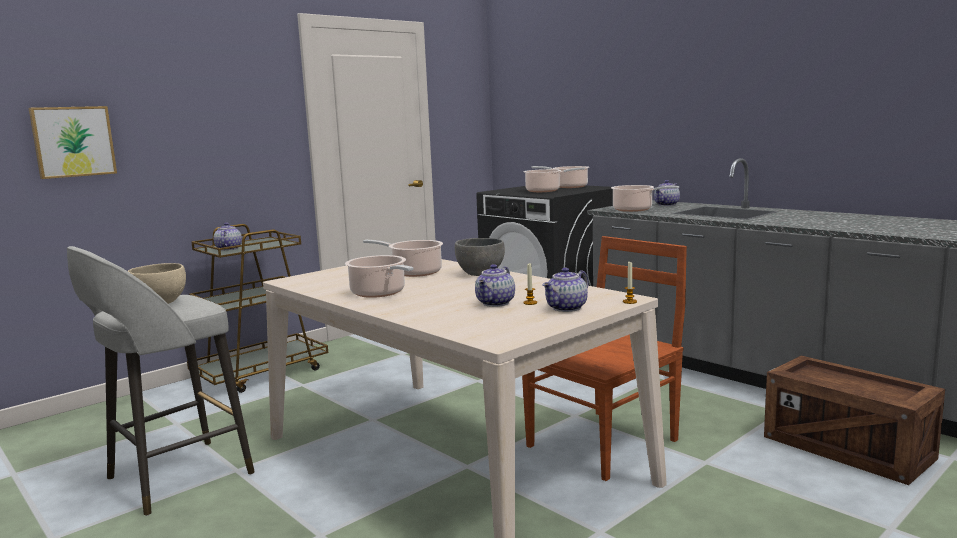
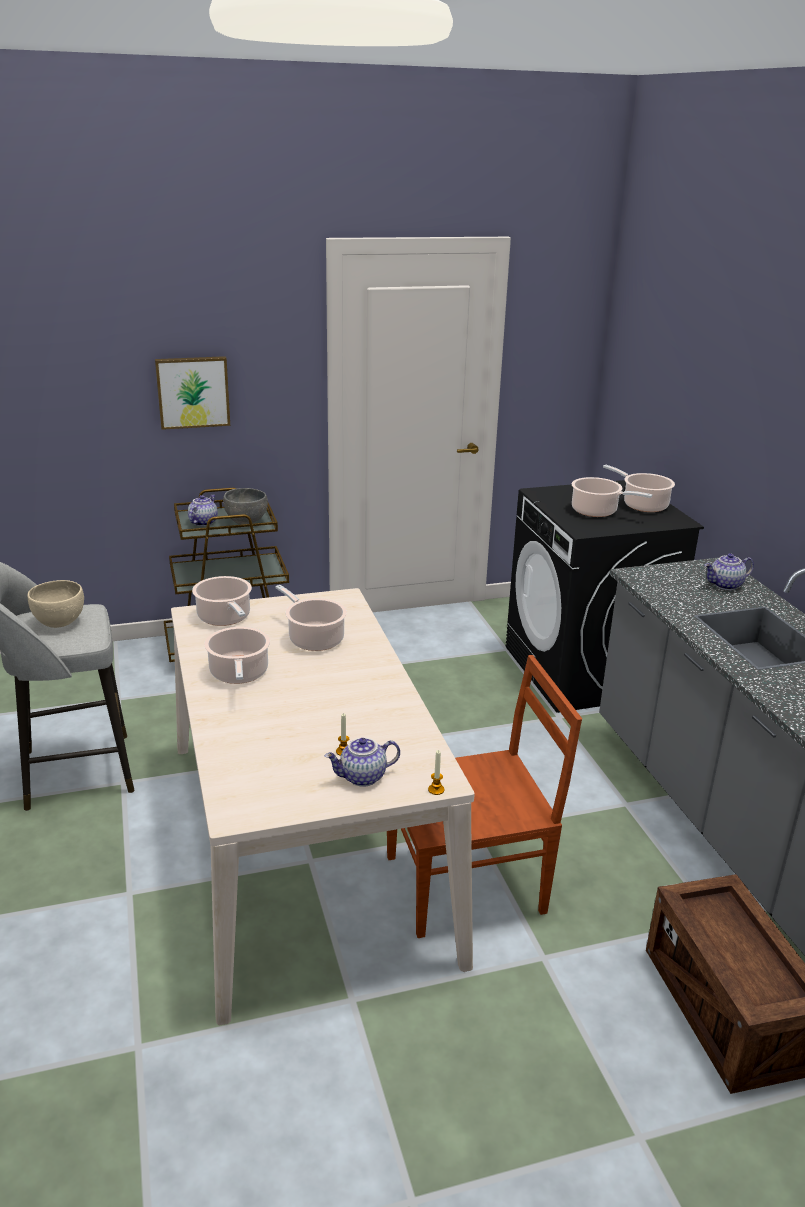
camera: 25 degrees right, 15 degrees up
(73, 141) = (58, 394): picture -> picture (193, 392)
(480, 274) = (369, 666): grey bowl -> grey bowl (245, 521)
(496, 303) = (313, 739): teapot -> none
(635, 210) = (665, 589): cooking pot -> cooking pot (225, 618)

